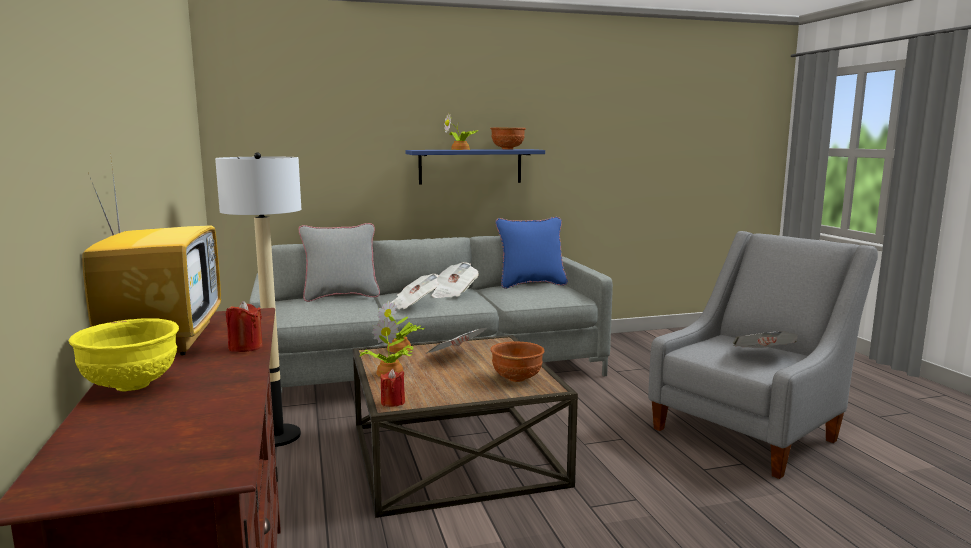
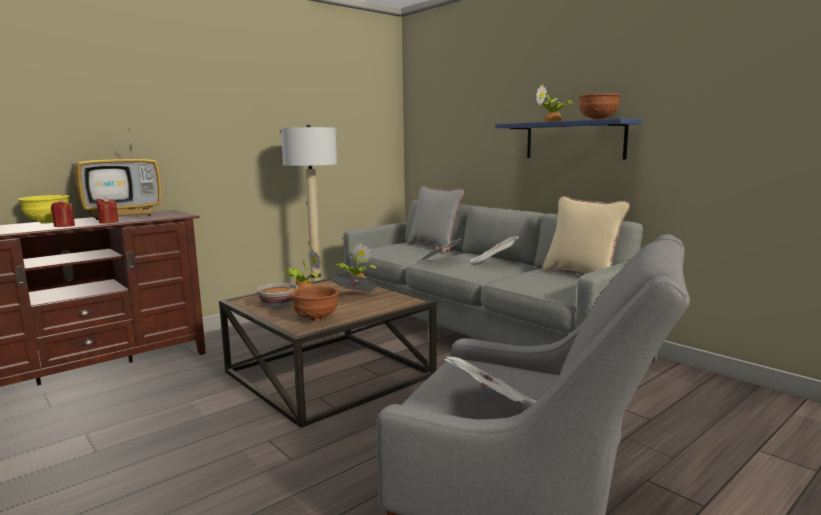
camera: 65 degrees right, 0 degrees up
(393, 402) = (244, 299): red candle -> red candle (64, 226)
(438, 389) = (278, 304): none -> bowl
(531, 284) = (581, 274): blue pillow -> beige pillow

